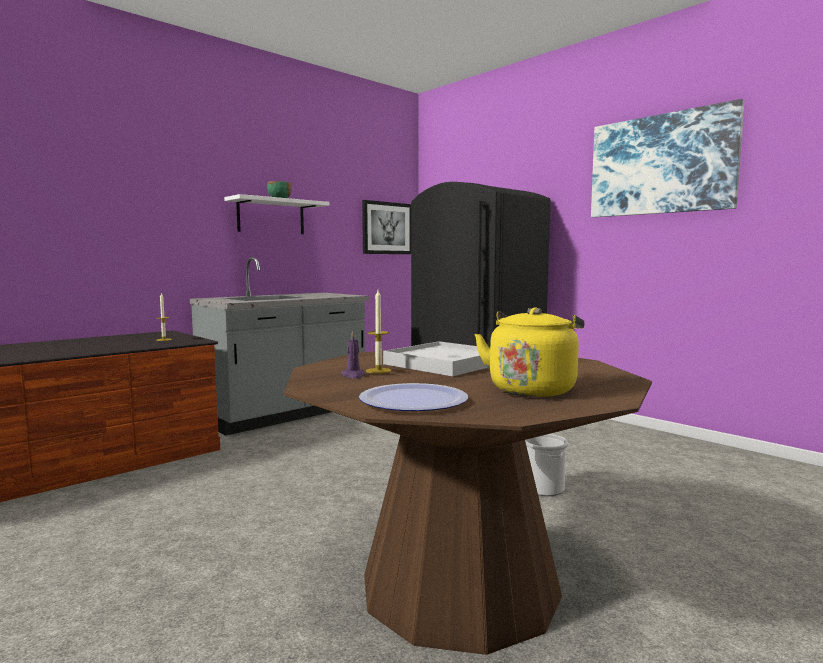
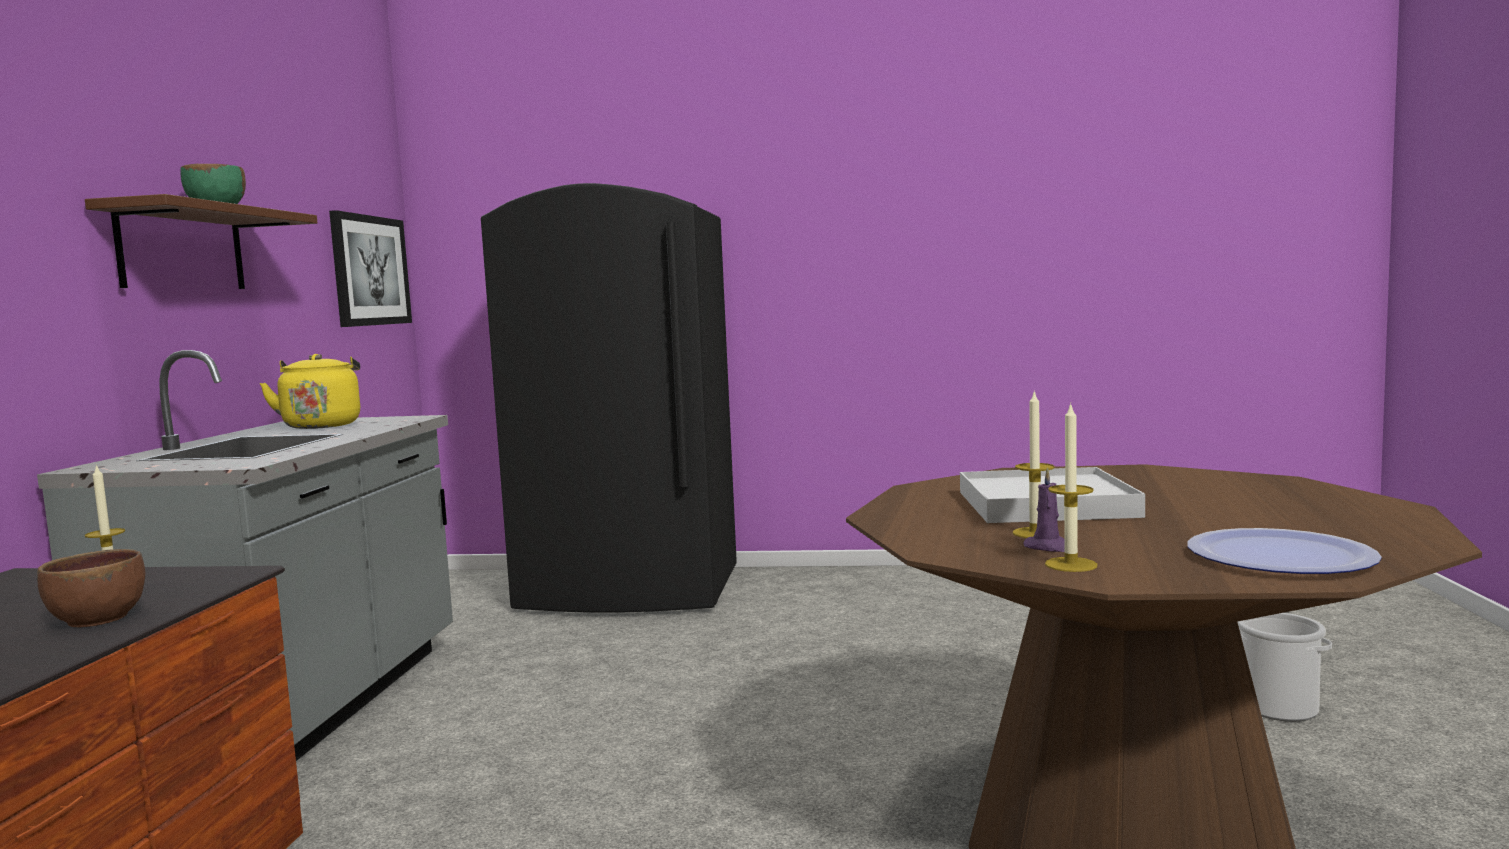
camera: 40 degrees left, 0 degrees up
(138, 345) = (98, 619): none -> brown bowl
(271, 217) = (182, 249): white shelf -> brown shelf
(327, 382) = (1071, 564): none -> candle
(532, 389) = (1283, 511): yellow kettle -> yellow kettle (322, 425)
(543, 488) = (963, 684): bucket -> bucket (1279, 708)
(661, 164) = (903, 173): picture -> none

